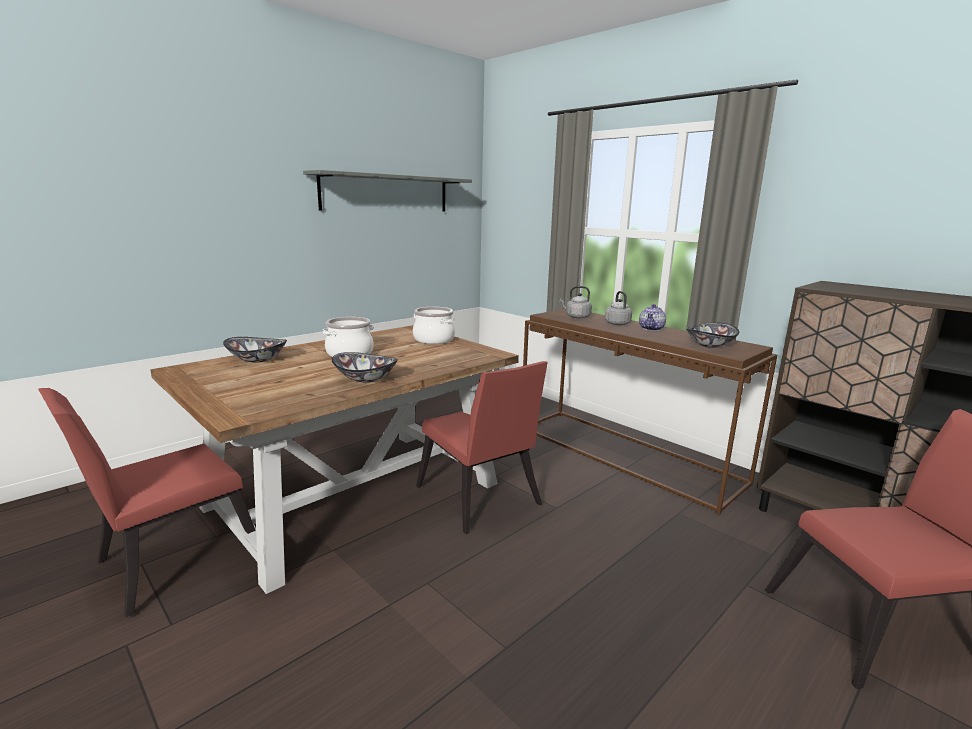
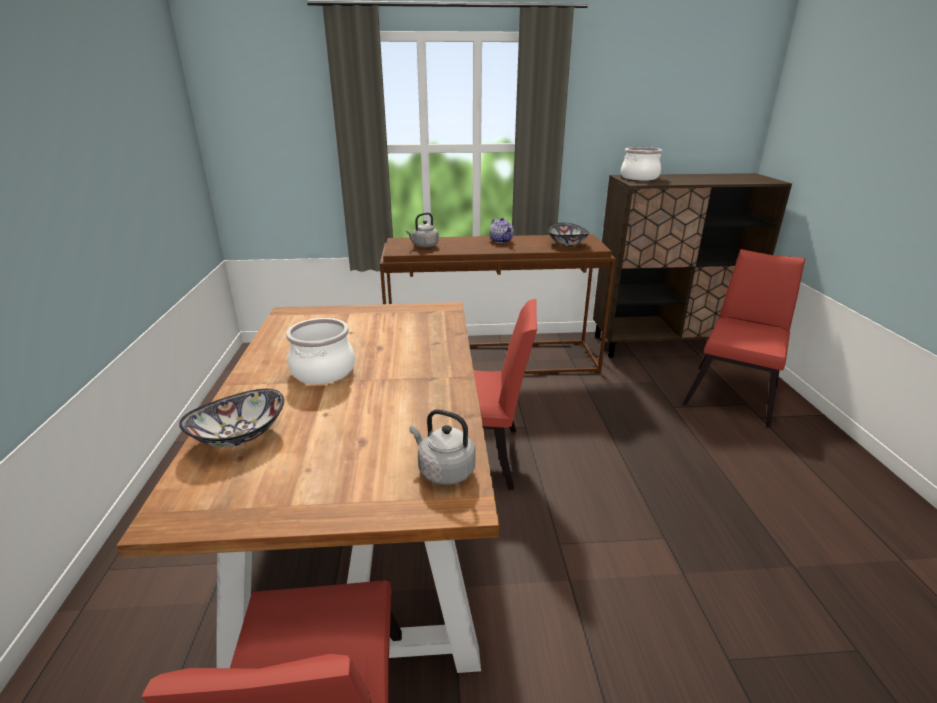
camera: 50 degrees left, 10 degrees up
(366, 379) = (430, 387): bowl -> none
(386, 193) = (114, 122): grey shelf -> none
(433, 339) = (351, 316): cooking pot -> cooking pot (639, 178)
(616, 323) = (468, 243): grey kettle -> grey kettle (443, 471)

